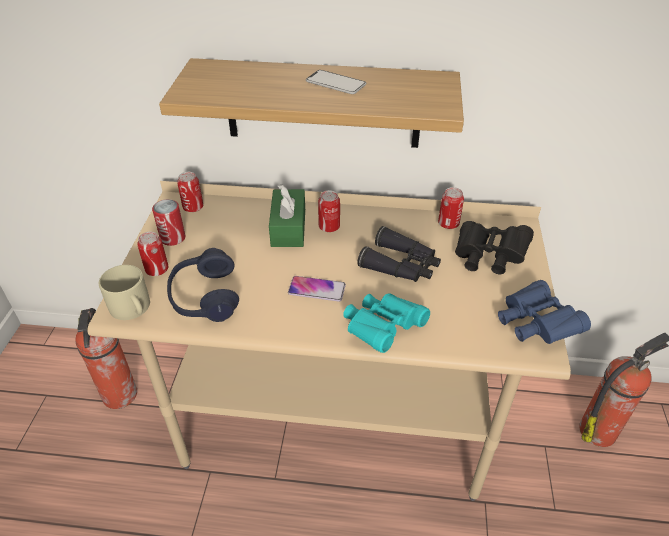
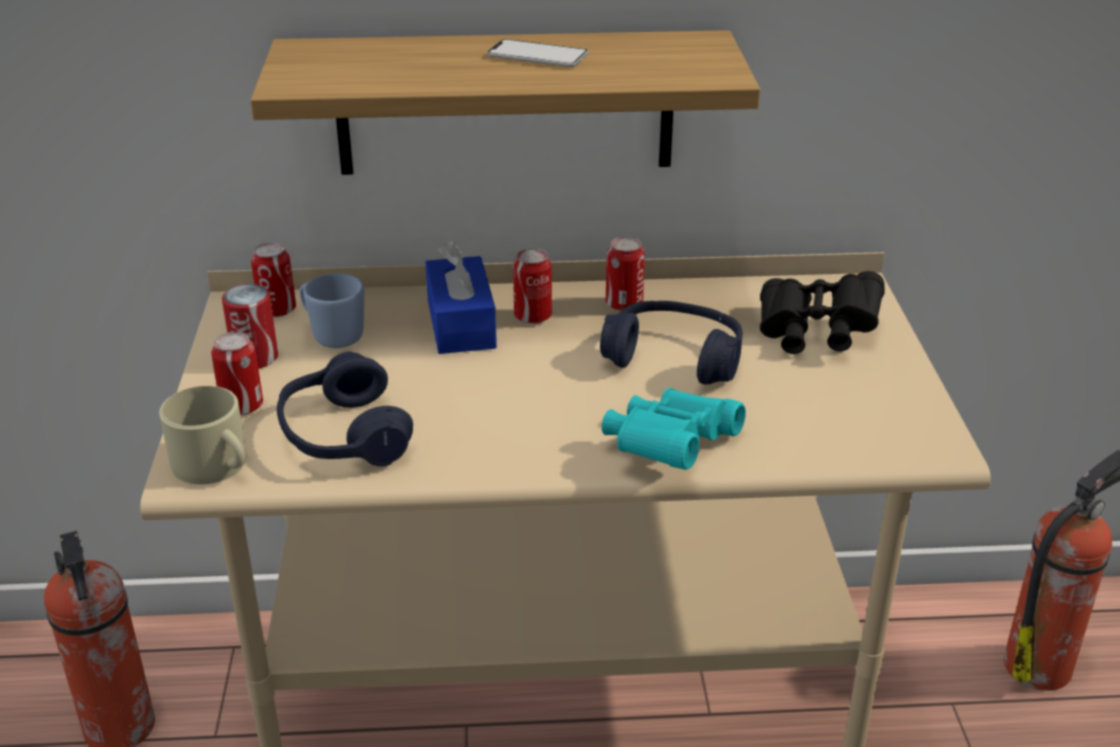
camera: 10 degrees left, 10 degrees down
(217, 227) = (332, 335): none -> blue mug
(288, 227) = (461, 324): green tissue box -> blue tissue box
(317, 289) = (539, 405): phone -> none
(401, 265) = (674, 358): black binoculars -> blue headphones
(448, 224) = (736, 294): can -> can (624, 304)
(534, 324) = (916, 416): blue binoculars -> none

